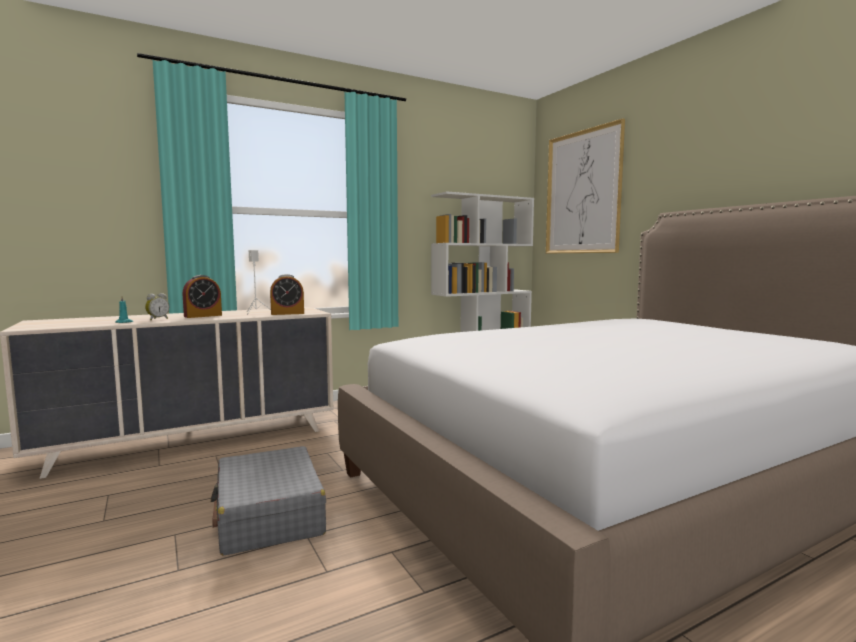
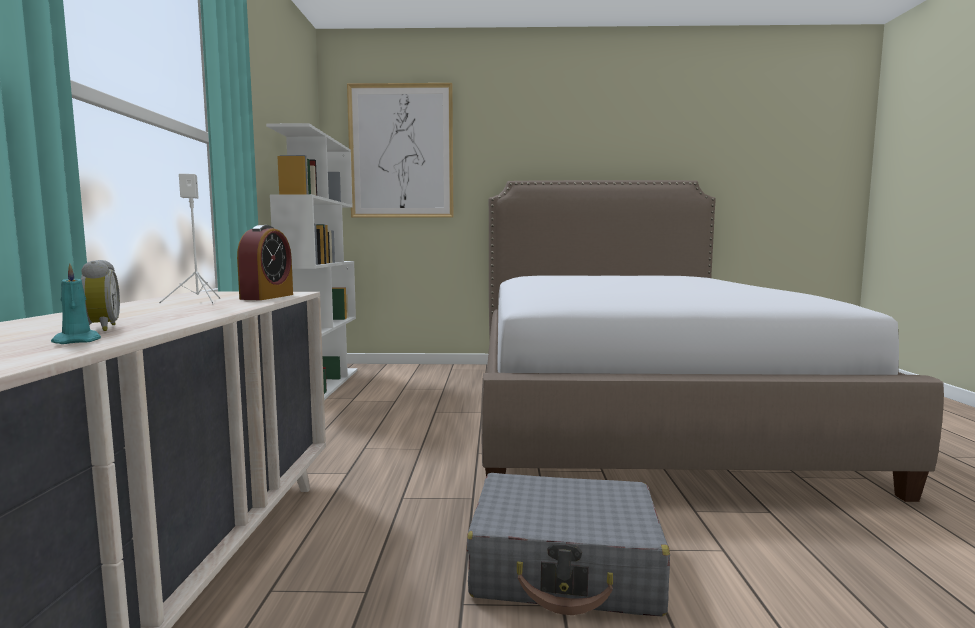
camera: 60 degrees left, 0 degrees up
(203, 316) = (148, 314): alarm clock -> none

